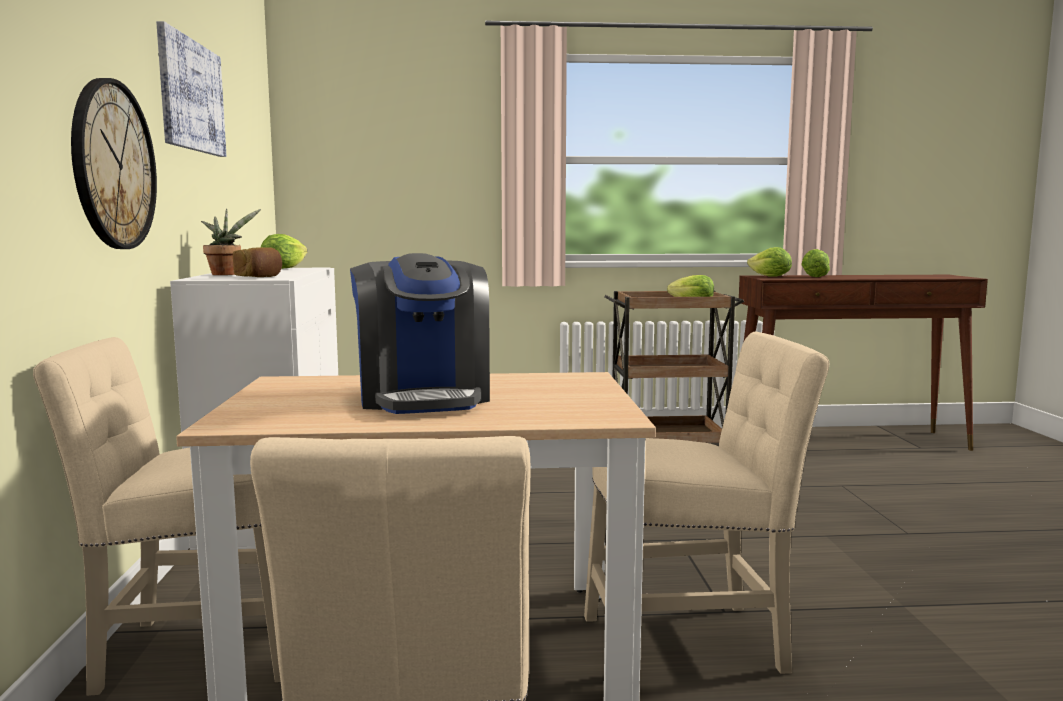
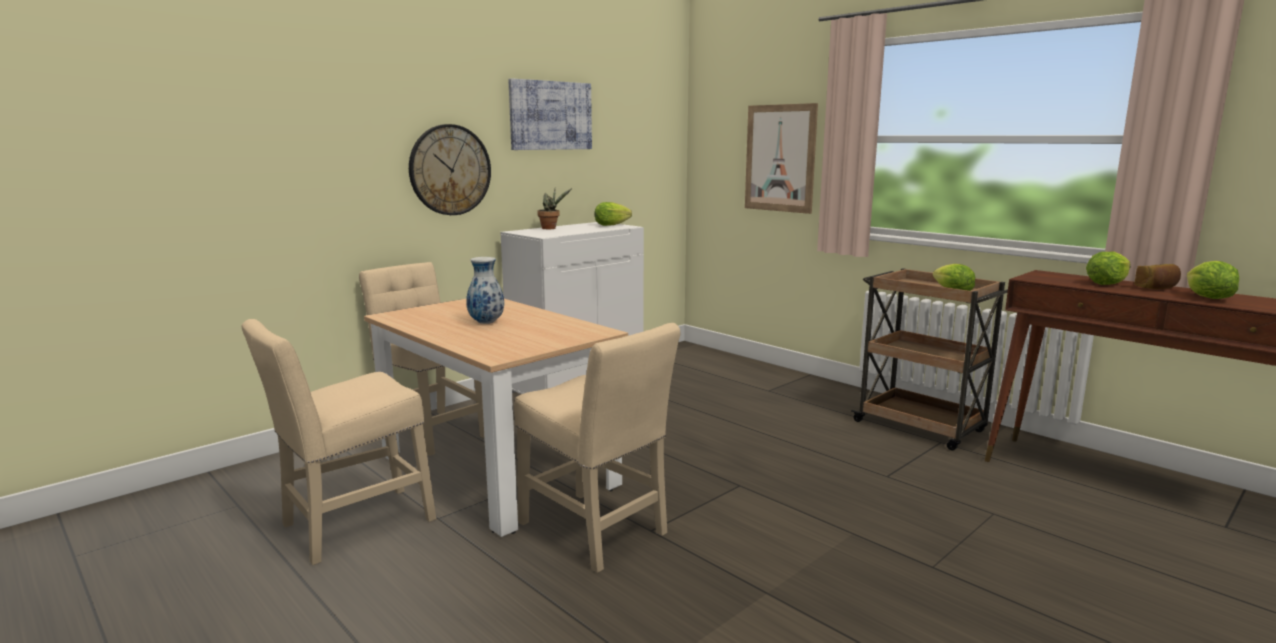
camera: 50 degrees right, 5 degrees up
(260, 277) = (544, 233): bread -> bread (1157, 288)
(423, 397) = (487, 322): coffee machine -> vase
(429, 182) = (780, 158): none -> picture
(770, 276) = (1051, 276): lettuce -> lettuce (1207, 298)

